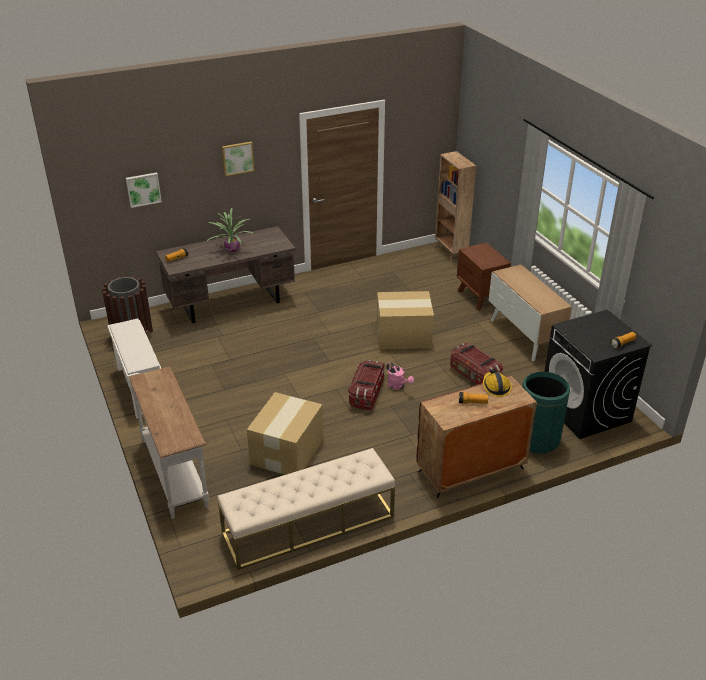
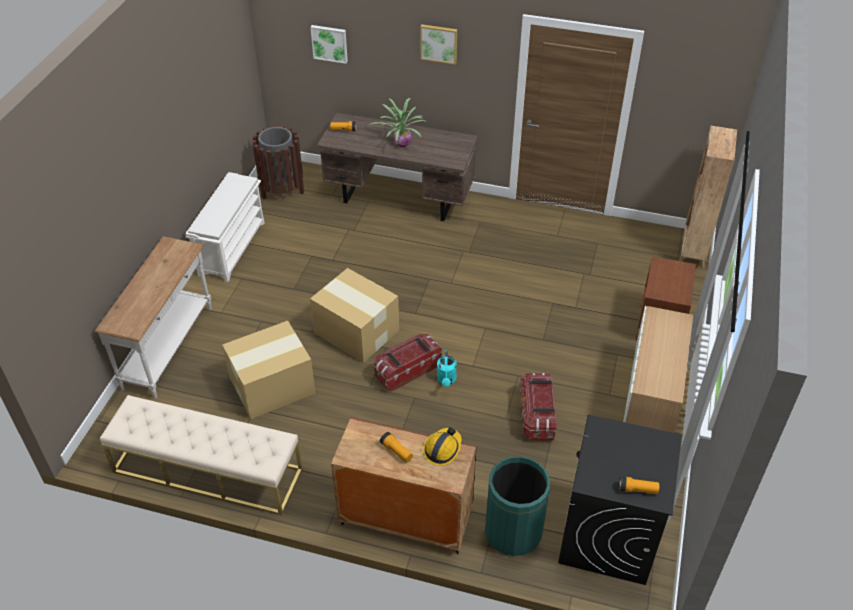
camera: 40 degrees right, 10 degrees up
(398, 386) = (446, 380): pink watering can -> turquoise watering can
(402, 335) = (518, 325): cardboard box -> cardboard box (356, 330)

